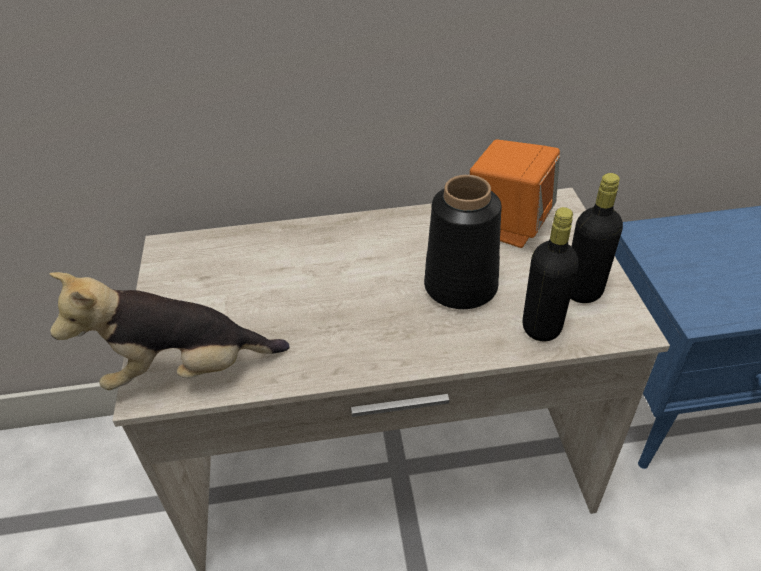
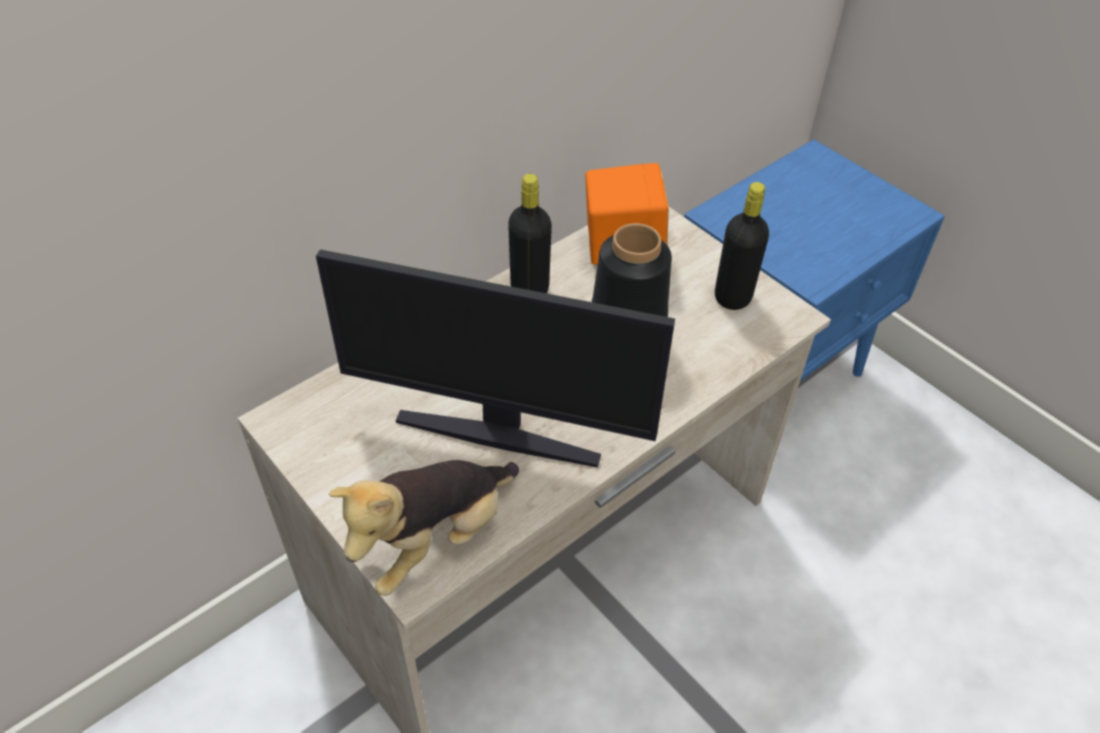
camera: 35 degrees left, 5 degrees up
(298, 317) = (499, 433): none -> monitor
(541, 327) = (724, 346): black bottle -> black bottle (529, 289)

